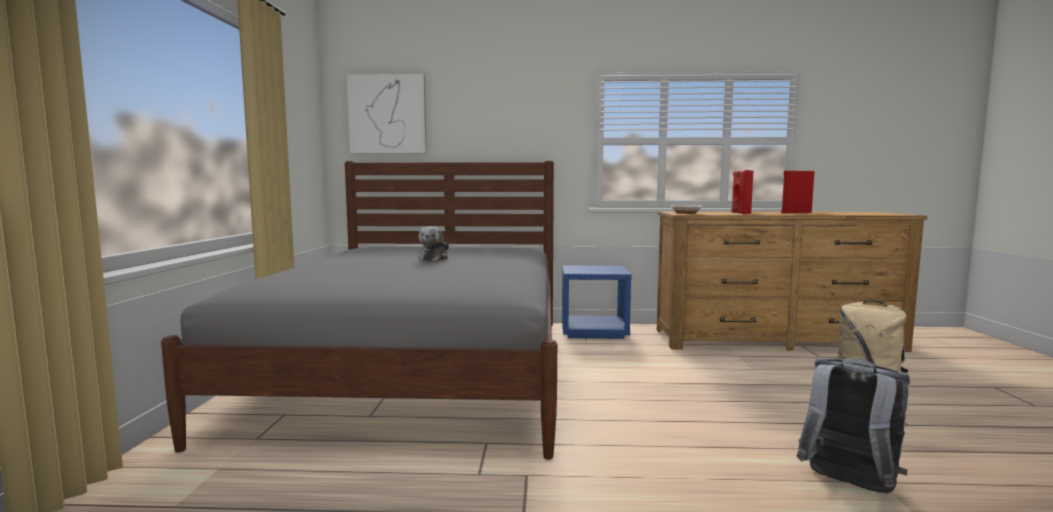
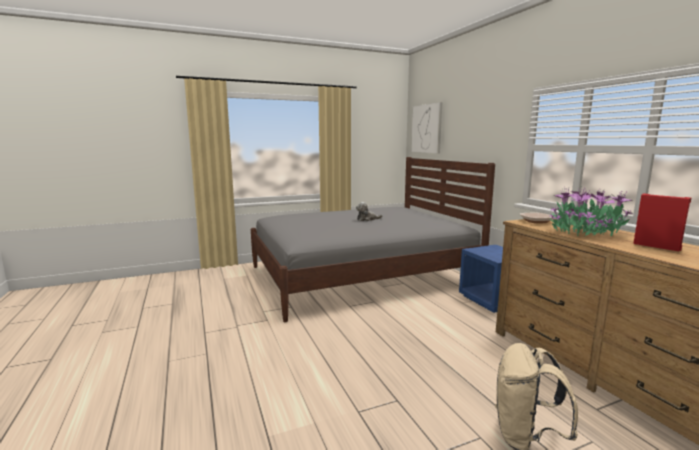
camera: 65 degrees right, 5 degrees up
(740, 213) = (585, 232): red speaker -> potted plant
(847, 486) = (302, 409): grey backpack -> none

